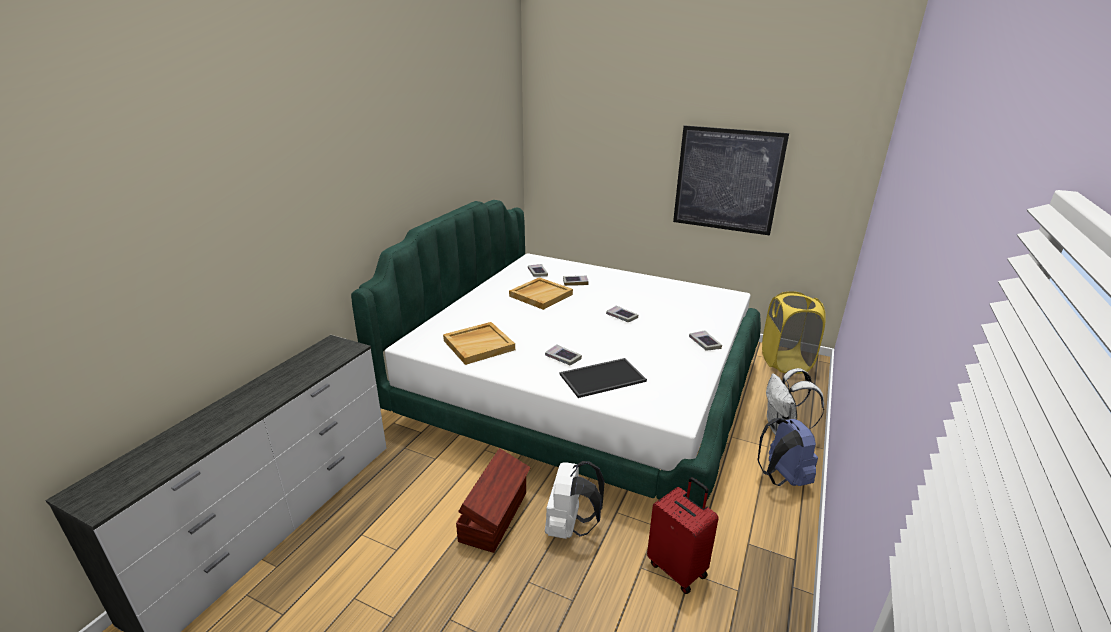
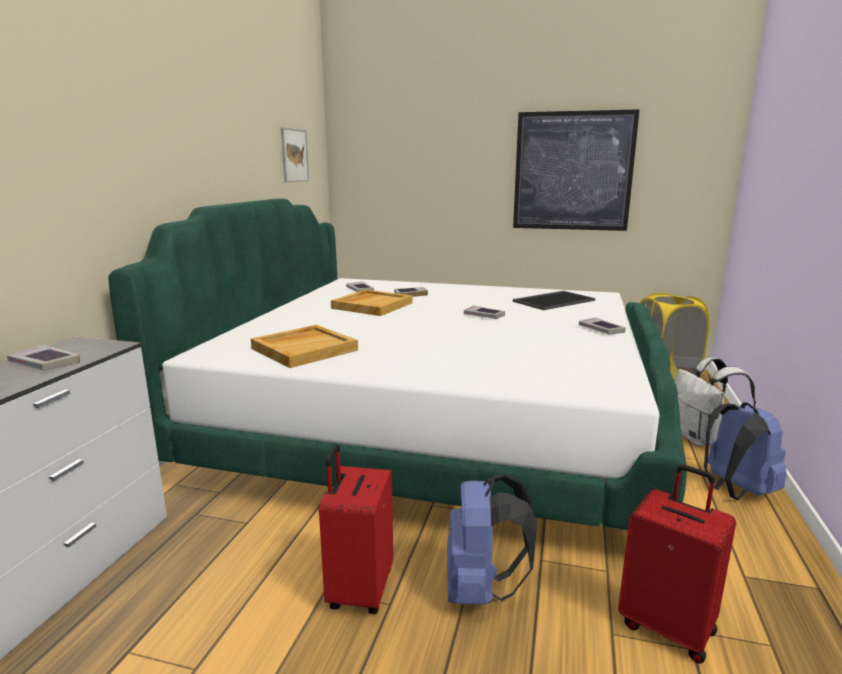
camera: 10 degrees left, 10 degrees down
(492, 157) = (294, 155): none -> picture
(495, 516) = (359, 590): brown storage box -> red suitcase
(563, 358) = (428, 353): book -> book (44, 363)
(570, 527) = (481, 589): white backpack -> blue backpack
(602, 377) = (492, 366): tray -> tray (553, 300)

